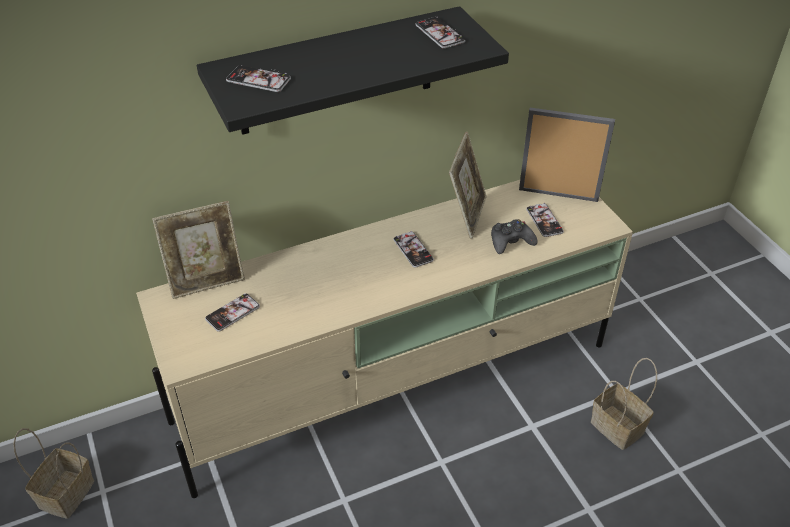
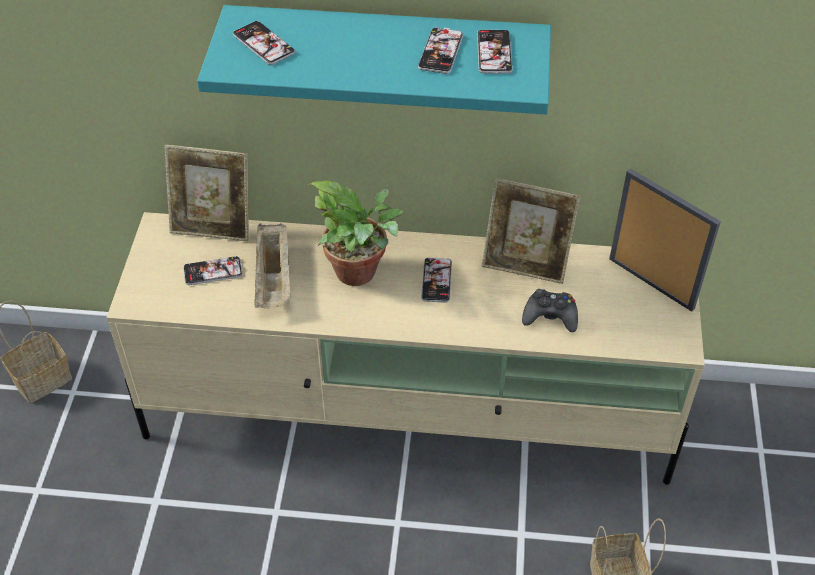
camera: 30 degrees right, 5 degrees up
(288, 298) = (274, 279): none -> beige tray
(336, 72) = (386, 56): black shelf -> turquoise shelf
(352, 267) = (361, 273): none -> potted plant
(466, 214) = (526, 264): picture frame -> picture frame turned 60 degrees clockwise
(544, 221) = (608, 308): phone -> phone (440, 52)

